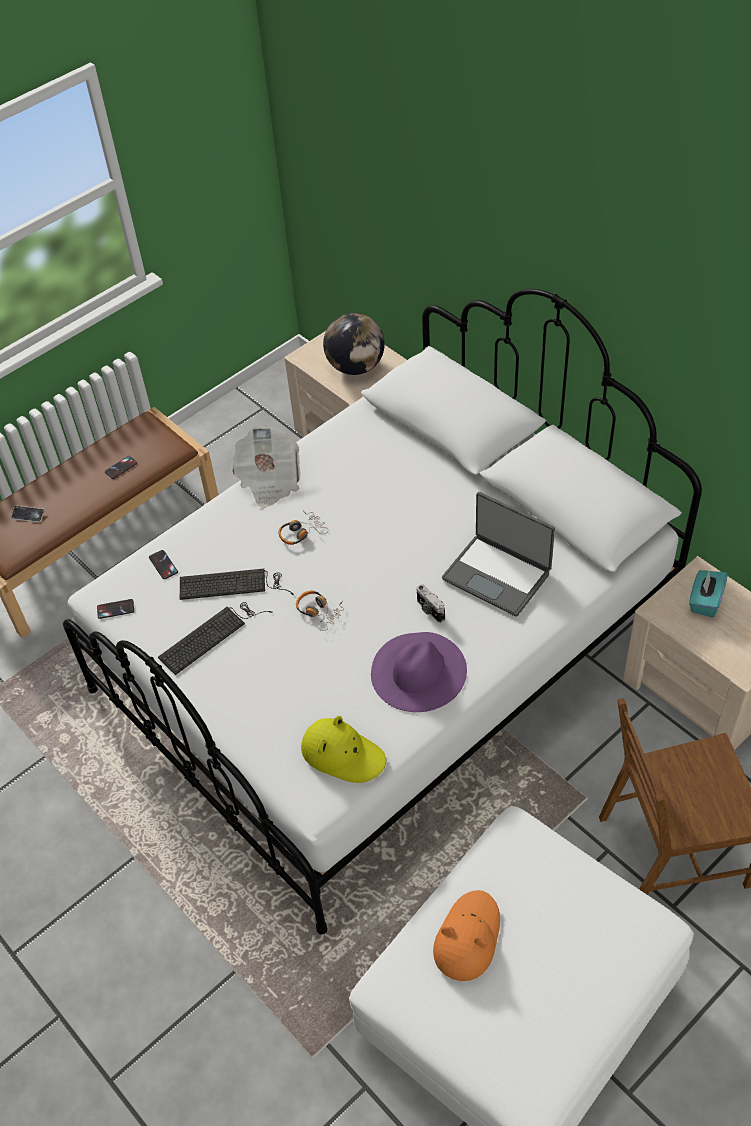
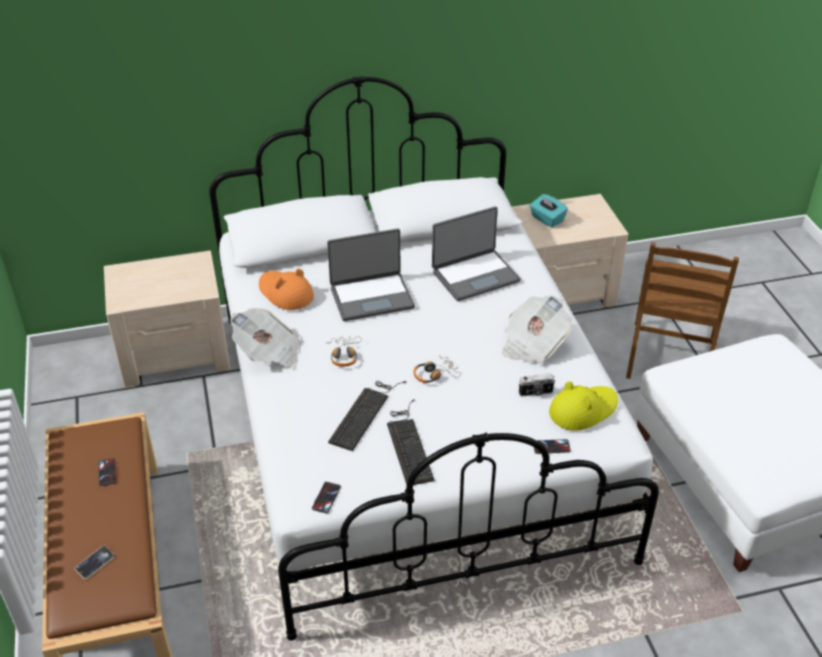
camera: 65 degrees left, 10 degrees down
(163, 565) = (302, 449): phone -> phone (551, 447)
(356, 367) = (167, 280): globe -> none
(400, 511) = (371, 297): none -> laptop
(418, 671) = (533, 344): purple hat -> newspaper
(429, 610) = (481, 318): camera -> camera (536, 393)
(467, 938) = (746, 428): orange hat -> orange hat (285, 293)

